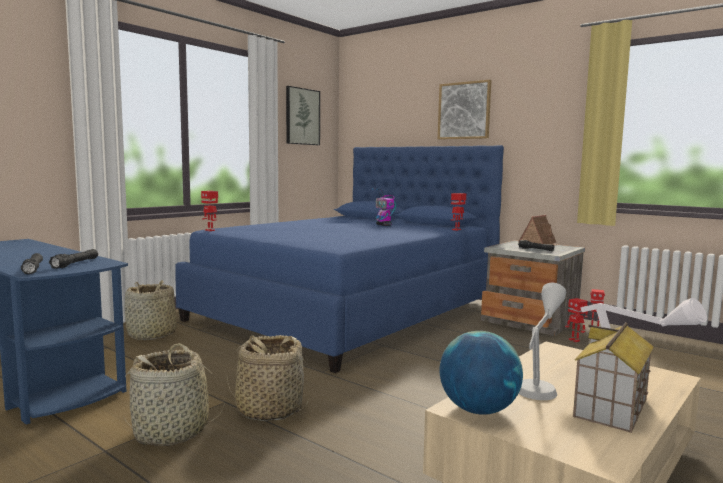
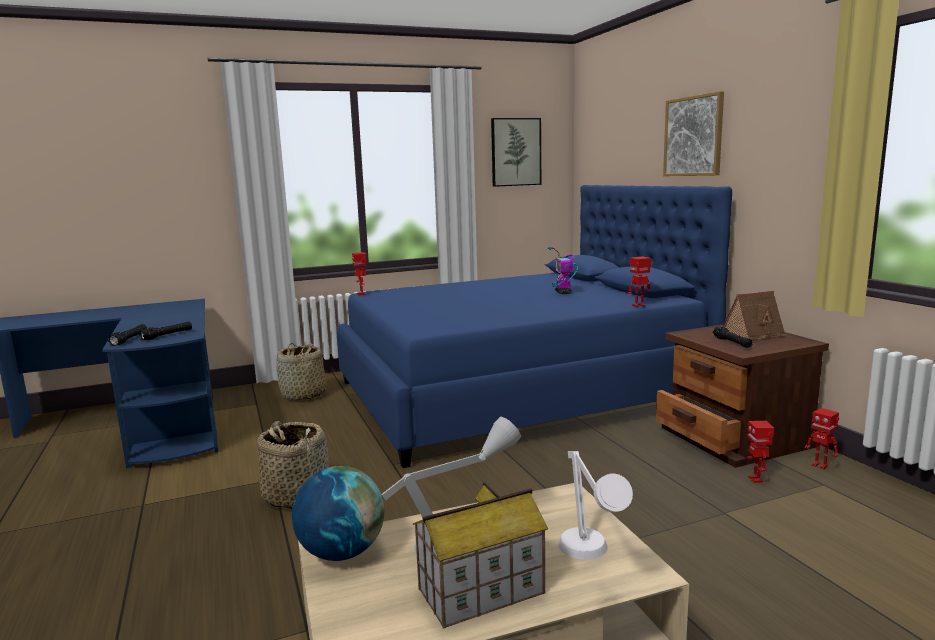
camera: 30 degrees right, 5 degrees up
(172, 431) = (202, 499): basket -> none
(529, 321) = (732, 438): grey nightstand -> brown nightstand

